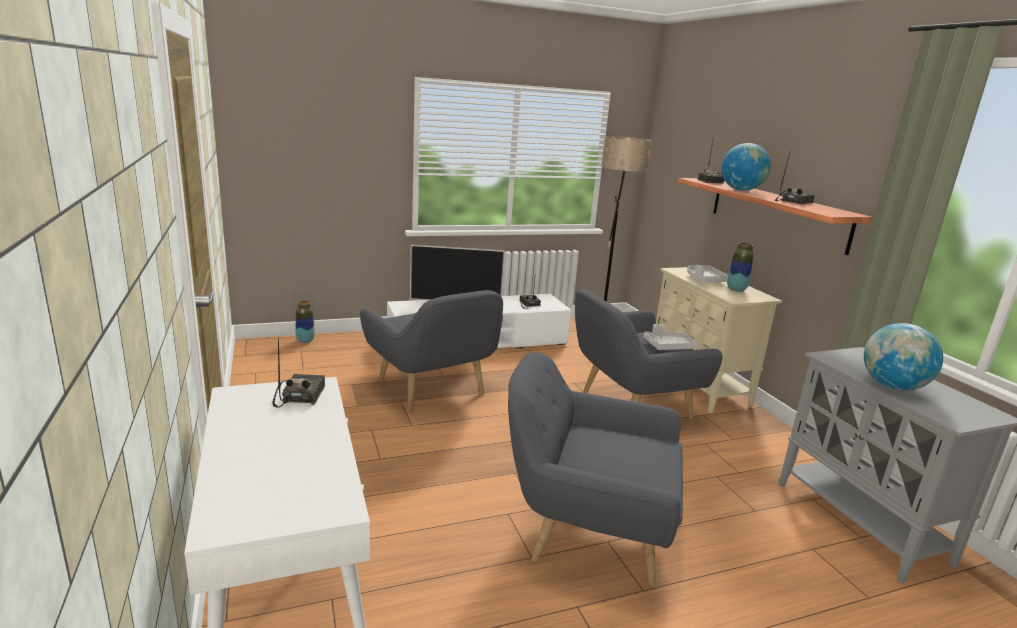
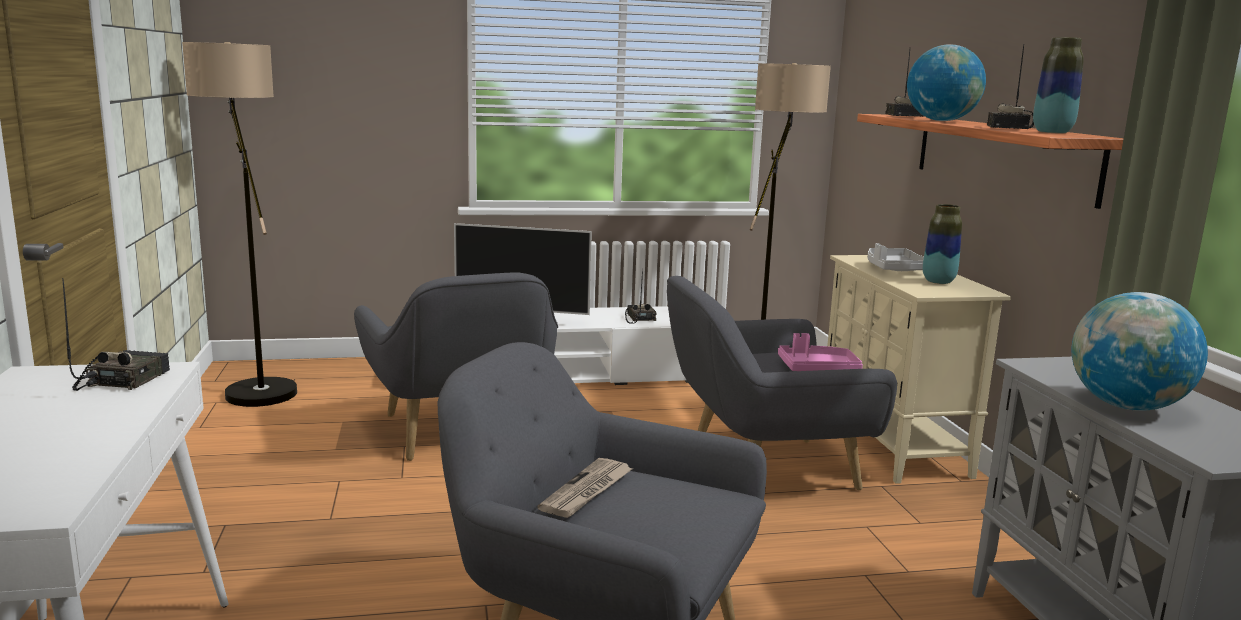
camera: 10 degrees right, 5 degrees down
(277, 358) = (256, 386): none -> floor lamp
(305, 341) = (308, 366): vase -> vase (1052, 132)
(586, 446) = (587, 491): none -> newspaper
(669, 346) = (817, 369): grey tray -> pink tray
(793, 202) = (1011, 128): radio -> radio turned 135 degrees clockwise

